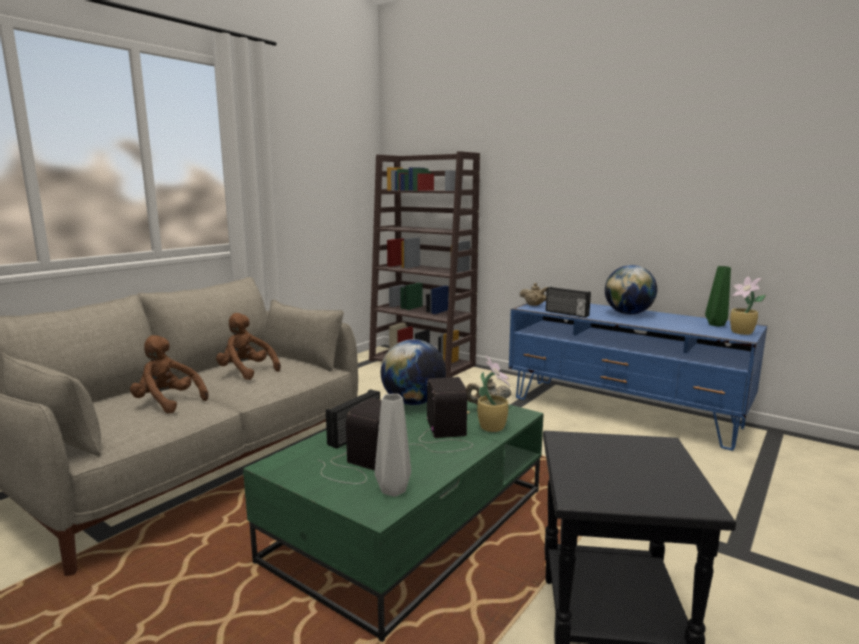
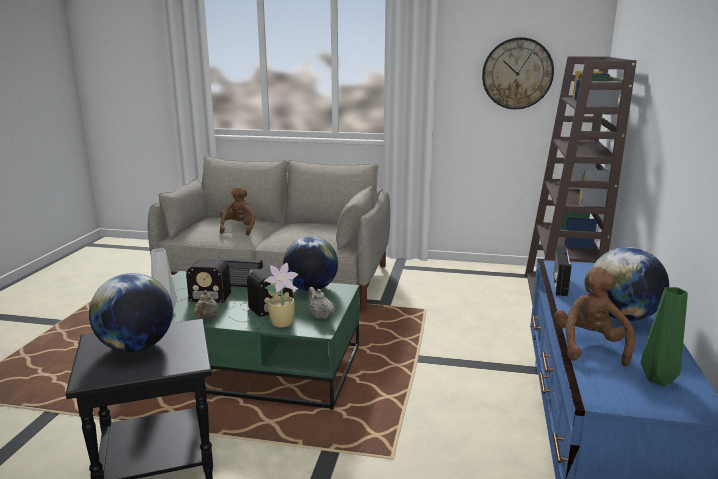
camera: 65 degrees right, 5 degrees up
(246, 372) = (303, 229): brown plush toy -> brown plush toy (589, 346)
(327, 171) = (517, 73): none -> wall clock
(535, 305) = (575, 266): beige teapot -> beige teapot (206, 318)
(613, 470) = (136, 347): none -> globe
(742, 333) = (633, 400): potted plant -> none

